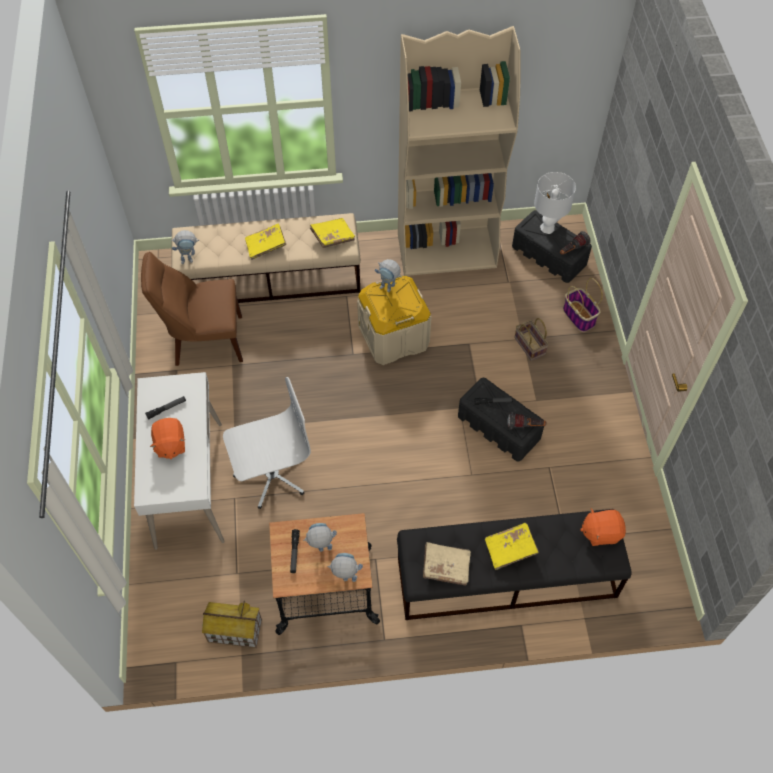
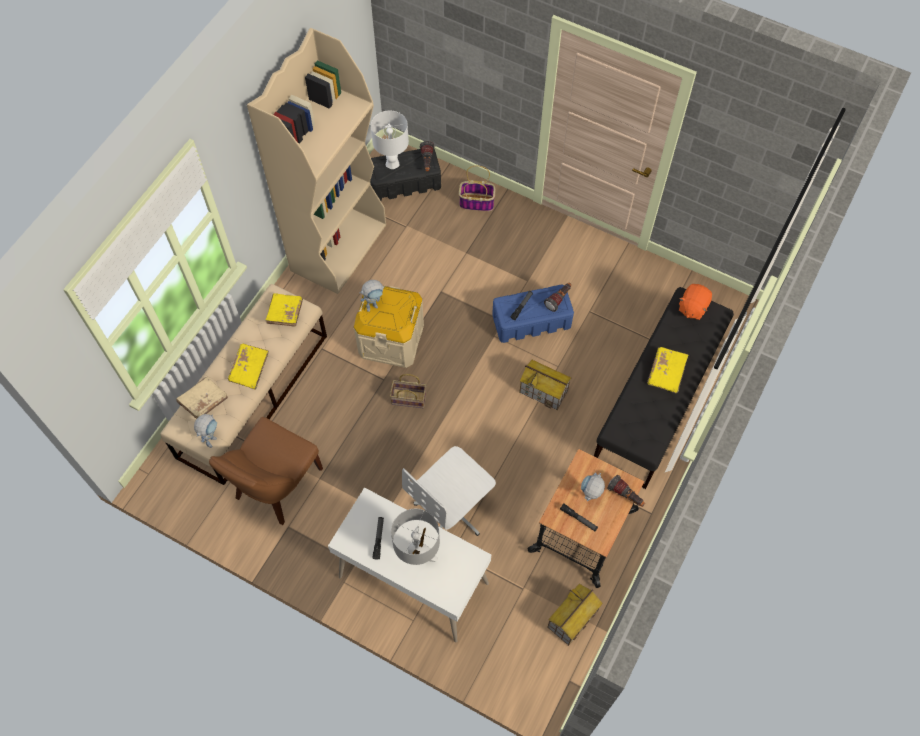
camera: 55 degrees left, 5 degrees up
(170, 445) = (417, 555): orange plush toy -> grey table lamp
(272, 474) = (452, 509): white office chair -> white office chair turned 150 degrees counterclockwise
(345, 579) = (626, 496): toy robot -> flashlight
(437, 478) = (544, 391): none -> toy house
(446, 567) = (651, 424): beige book -> beige book (203, 401)
(498, 427) = (531, 321): black storage box -> blue storage box
(528, 345) = (475, 253): basket -> basket (407, 399)

